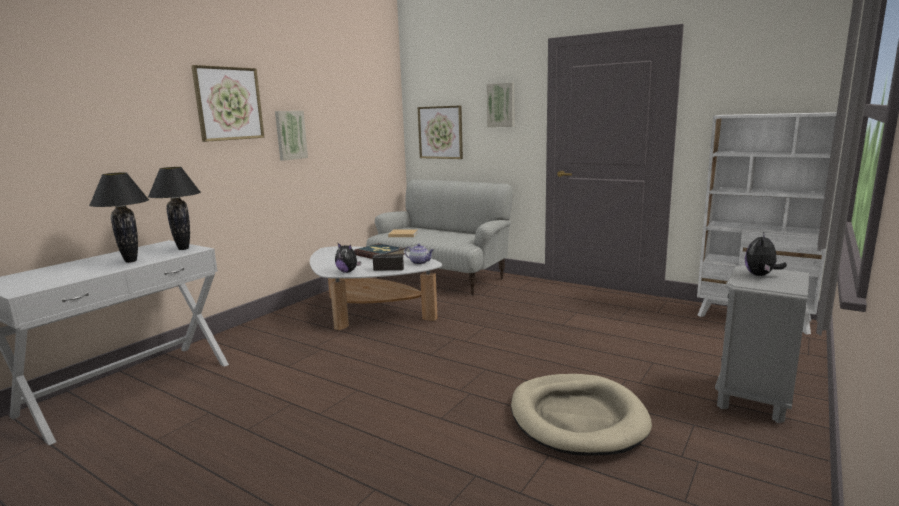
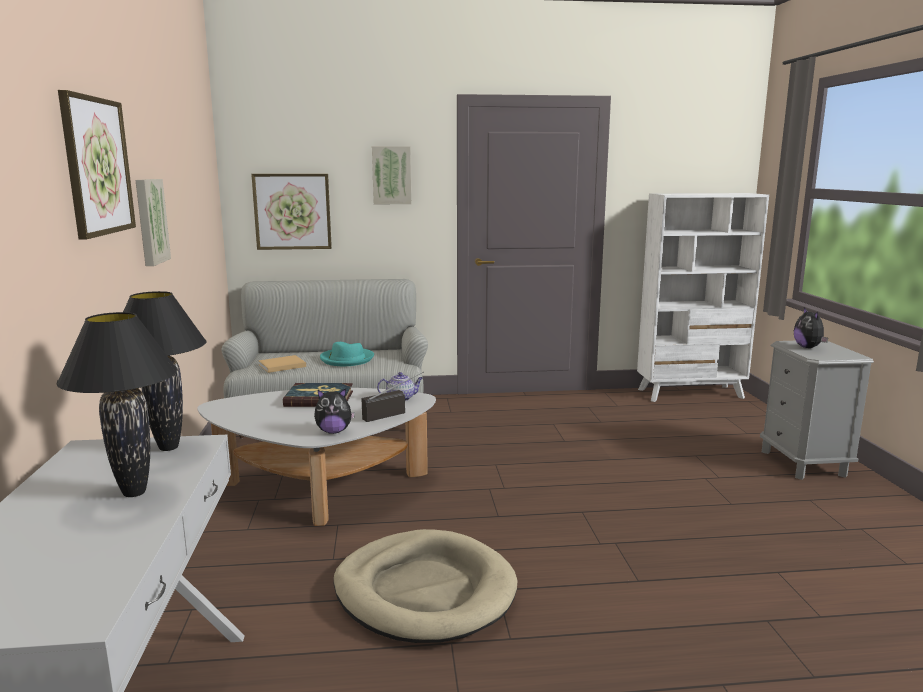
camera: 40 degrees left, 0 degrees up
(444, 236) = (347, 359): none -> turquoise hat
(577, 418) = (736, 528): beige dog bed -> beige dog bed (425, 591)

